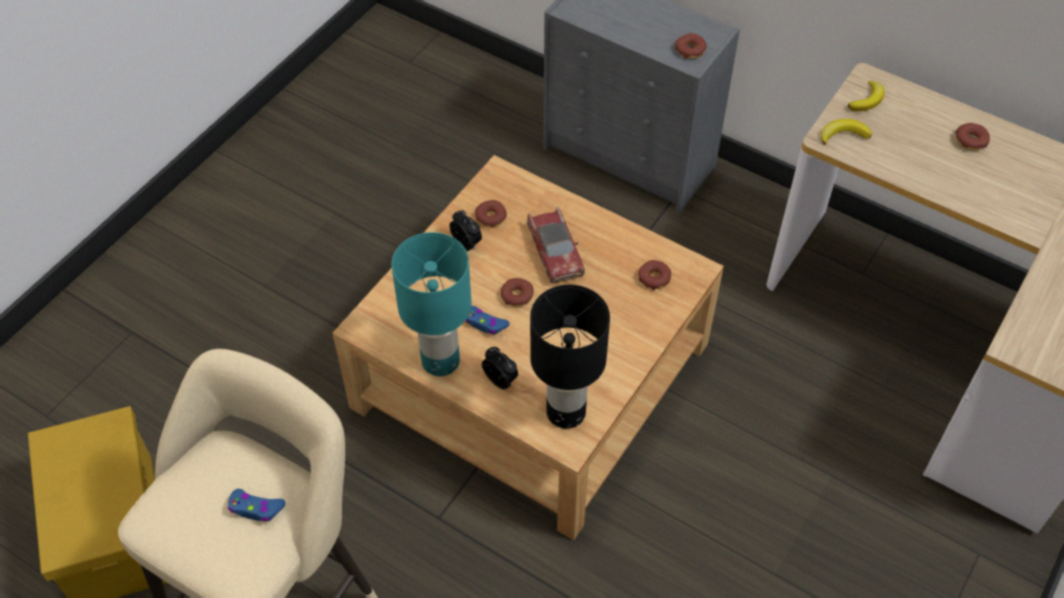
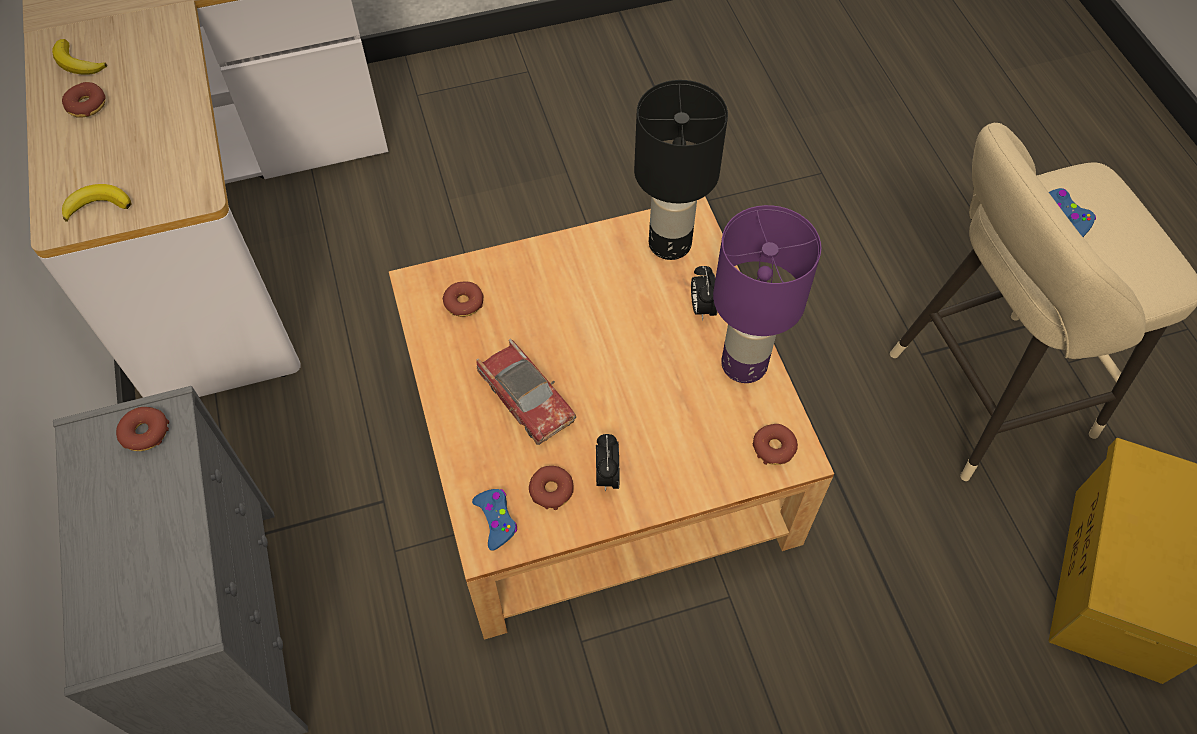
camera: 140 degrees left, 5 degrees up
(441, 361) = (743, 363): turquoise table lamp -> purple table lamp
(485, 324) = (668, 371): blue game controller -> blue game controller (496, 520)
(517, 296) = (610, 378): donut -> donut (774, 448)
(555, 251) = (526, 398): toy car -> toy car turned 120 degrees clockwise
(843, 134) = (176, 188): banana -> banana (77, 63)

